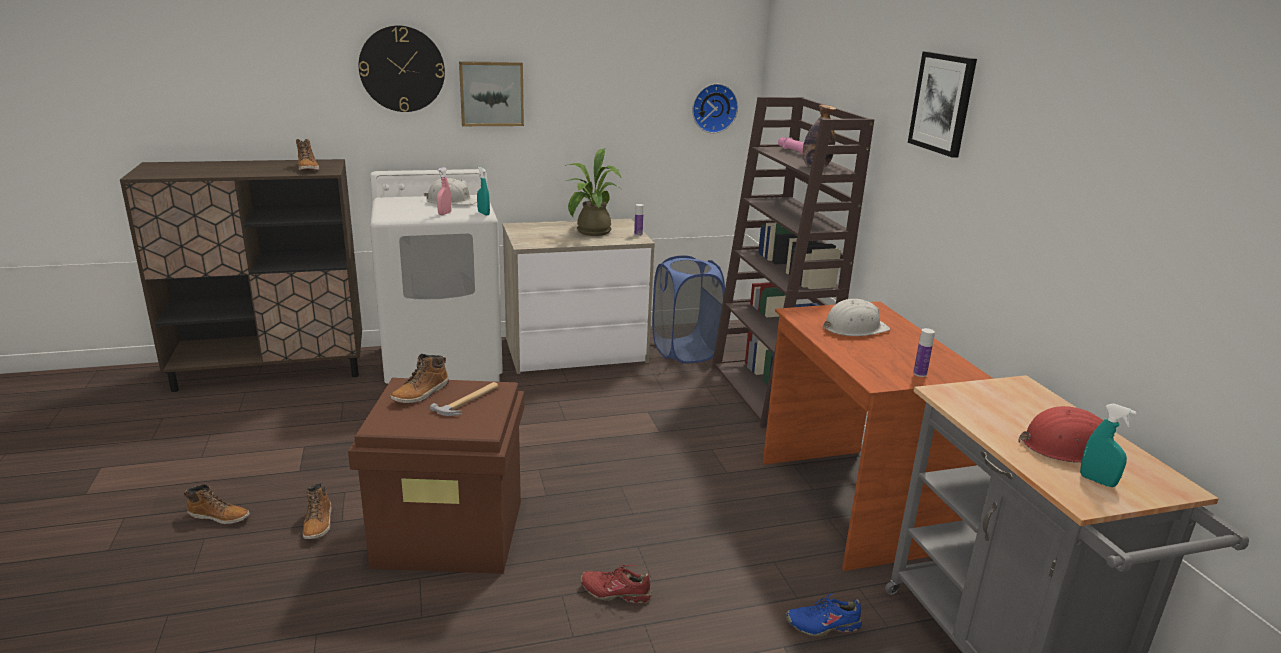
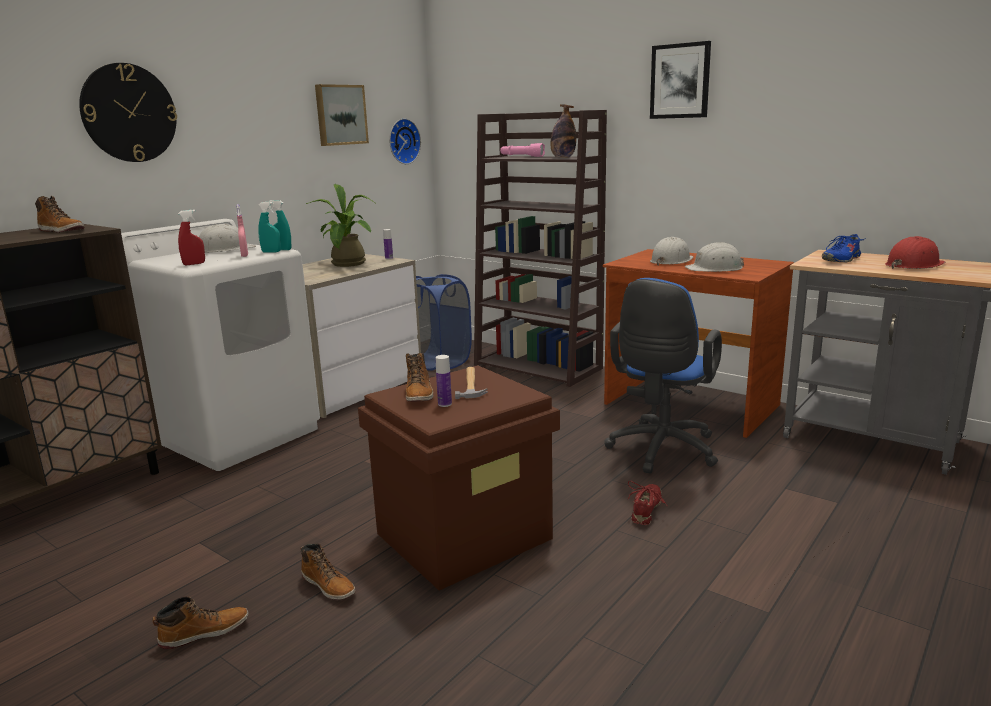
camera: 35 degrees left, 5 degrees down
(395, 214) = (194, 264): none -> red spray bottle
(491, 93) = (222, 137): picture -> picture (340, 115)
(616, 592) = (646, 510): red shoe -> red shoe turned 135 degrees clockwise
(729, 540) = (660, 451): none -> blue office chair
(823, 625) = (783, 467): blue shoe -> blue shoe (840, 259)
(871, 356) = (715, 268): none -> white hard hat
(919, 374) = (757, 268): bottle -> bottle (444, 404)
(1097, 481) = (956, 271): turquoise spray bottle -> turquoise spray bottle (271, 252)

